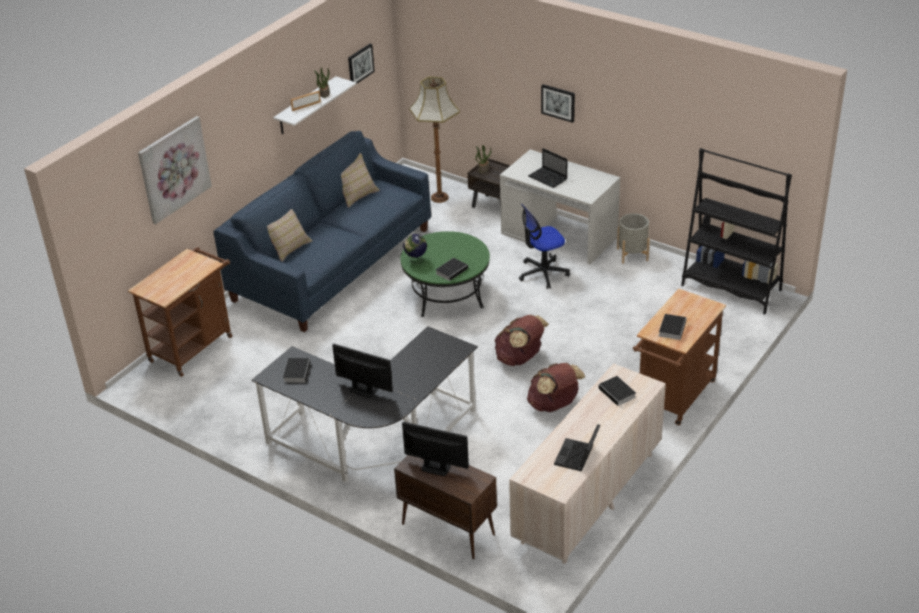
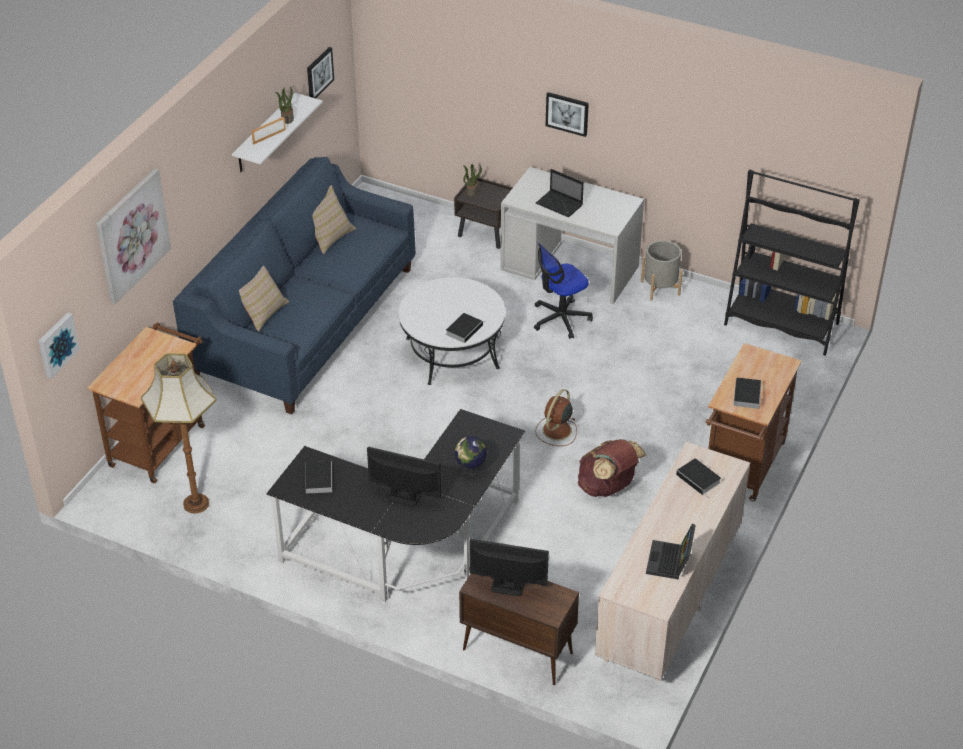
camera: 10 degrees left, 5 degrees up
(99, 249) = (57, 344): none -> picture
(416, 260) = (418, 319): globe -> globe (470, 470)
(439, 197) = (415, 225): floor lamp -> floor lamp (195, 503)
(447, 294) = (452, 353): green coffee table -> white coffee table
(520, 358) = (556, 431): brown backpack -> brown fan

